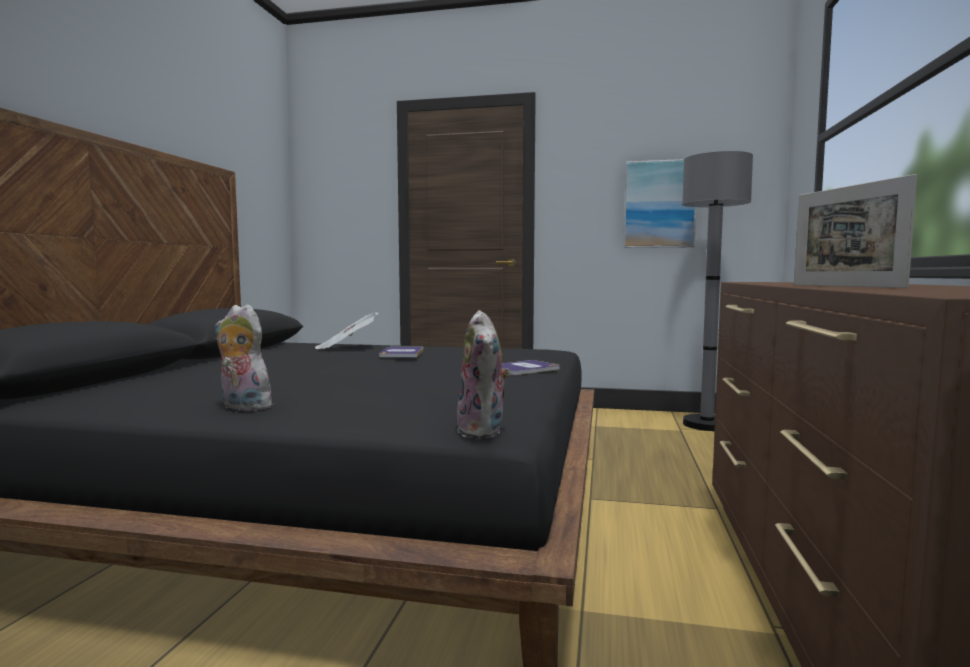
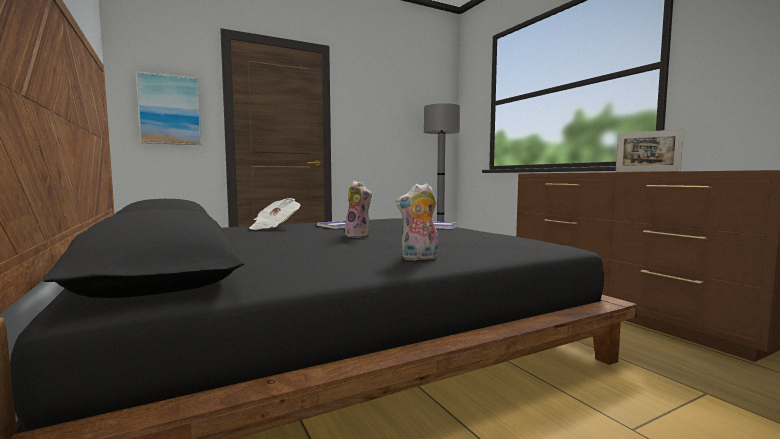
camera: 40 degrees left, 0 degrees up
(484, 431) = (564, 247): plush toy -> plush toy (359, 235)
(659, 204) = (402, 130): picture -> picture (170, 110)

